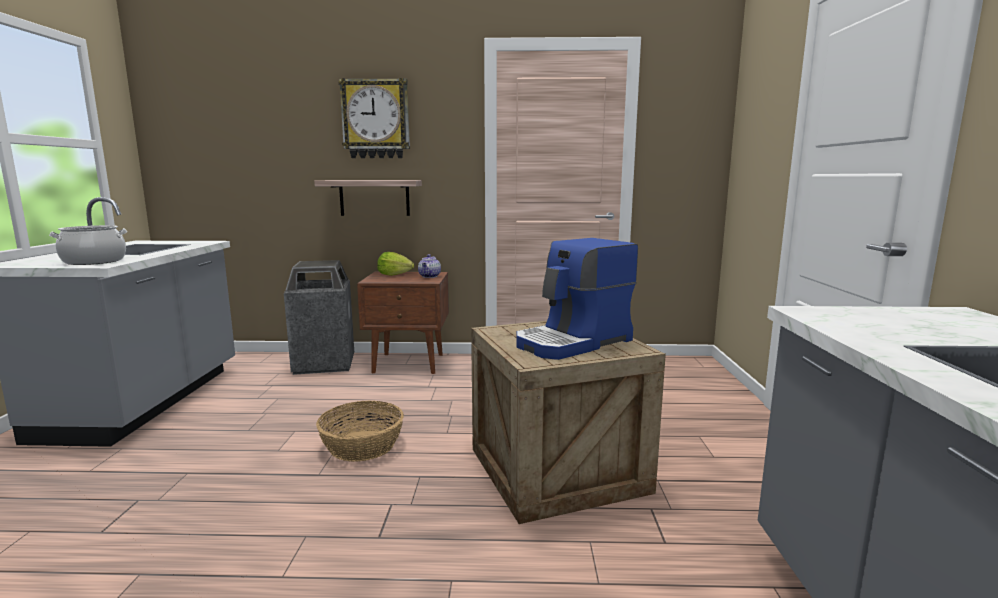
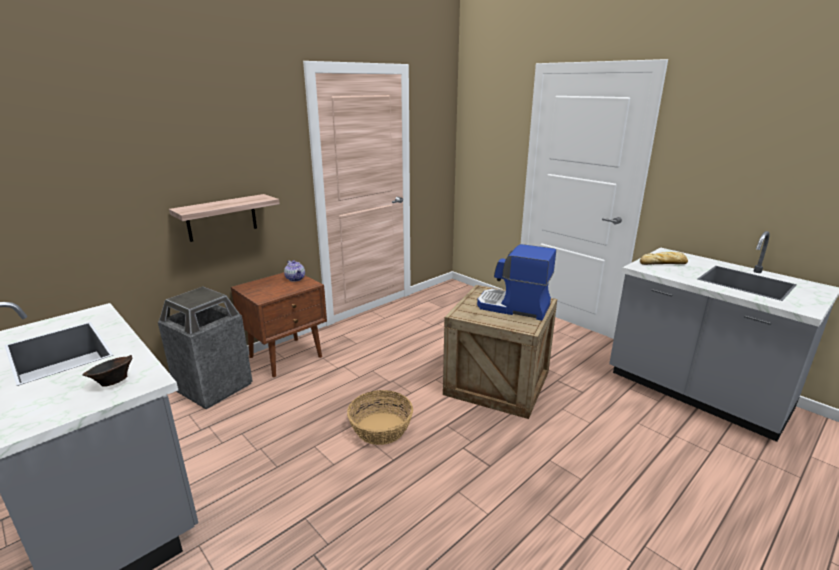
camera: 45 degrees left, 10 degrees up
(94, 261) = (112, 382): cooking pot -> brown bowl
(376, 119) = (215, 140): wall clock -> none
(394, 275) = (261, 285): lettuce -> none
(574, 342) = (513, 307): coffee machine -> coffee machine turned 105 degrees clockwise
(889, 318) = (664, 263): none -> bread

